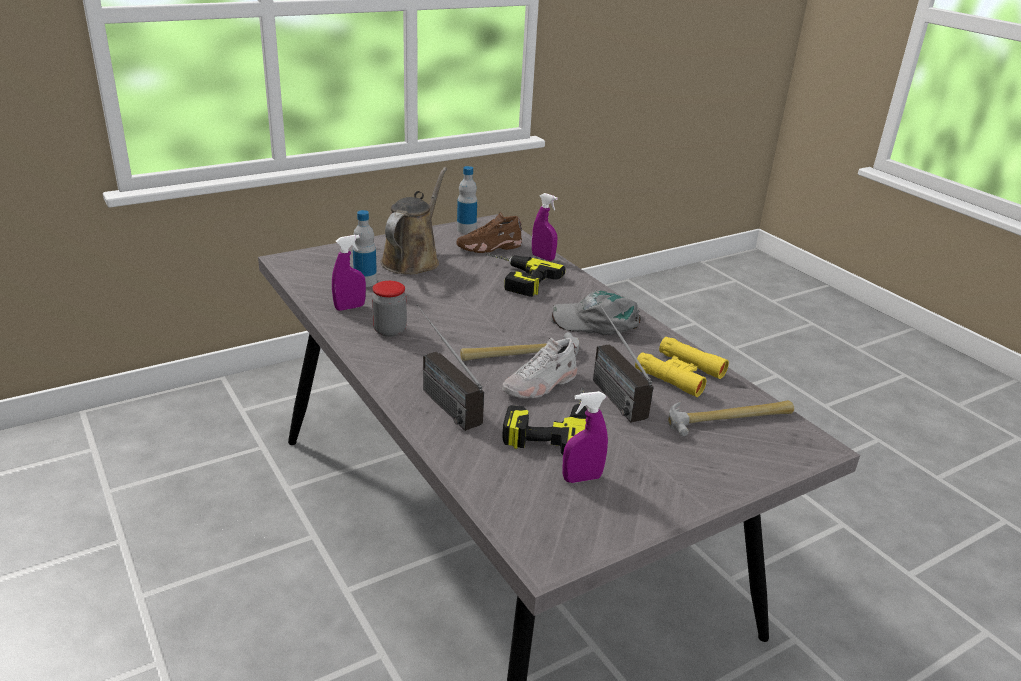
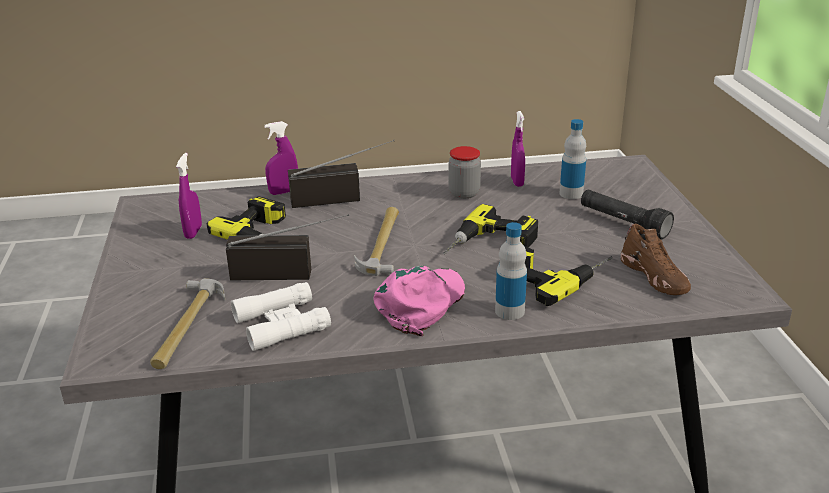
camera: 115 degrees right, 0 degrees up
(413, 259) = (623, 223): brown watering can -> black flashlight
(466, 229) = (720, 271): bottle -> bottle (509, 311)
(486, 306) = (490, 245): none -> power drill
(489, 247) = (655, 276): brown shoe -> brown shoe turned 150 degrees clockwise
(540, 385) = (324, 243): white shoe -> none
(543, 257) = (615, 309): purple spray bottle -> purple spray bottle (284, 192)
(597, 321) = (421, 303): grey cap -> pink cap
(680, 373) = (281, 324): yellow binoculars -> white binoculars

